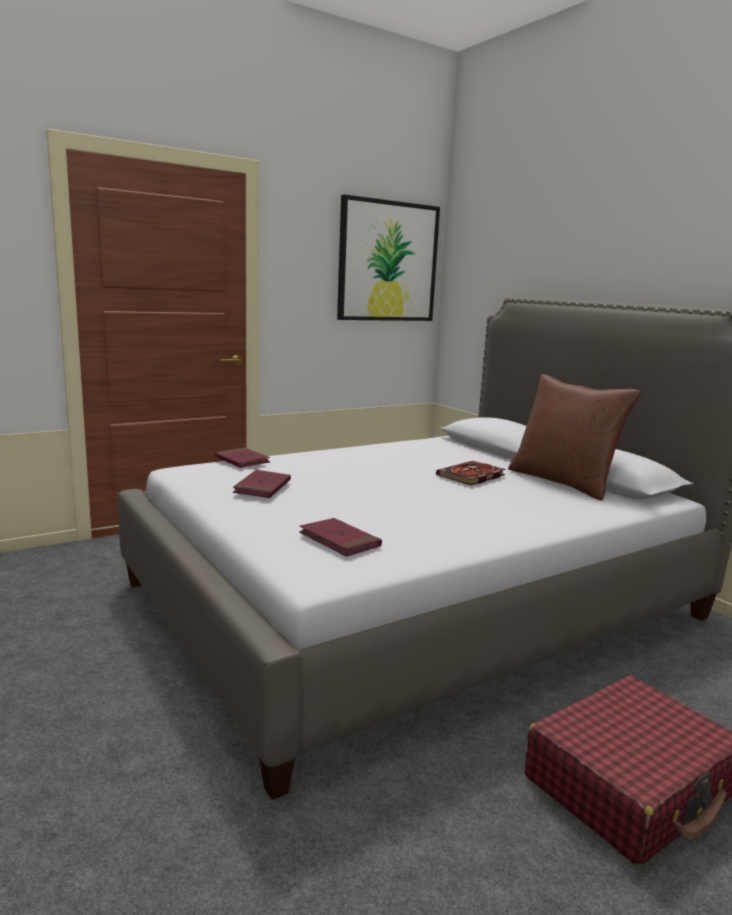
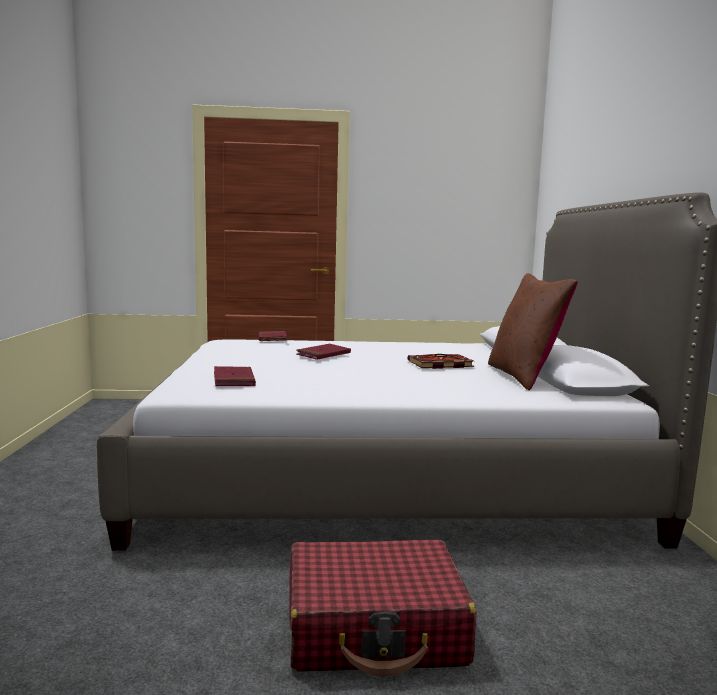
camera: 30 degrees right, 5 degrees down
(262, 487) = (250, 351): red book -> red book (323, 354)
(388, 262) = (475, 188): picture -> none

